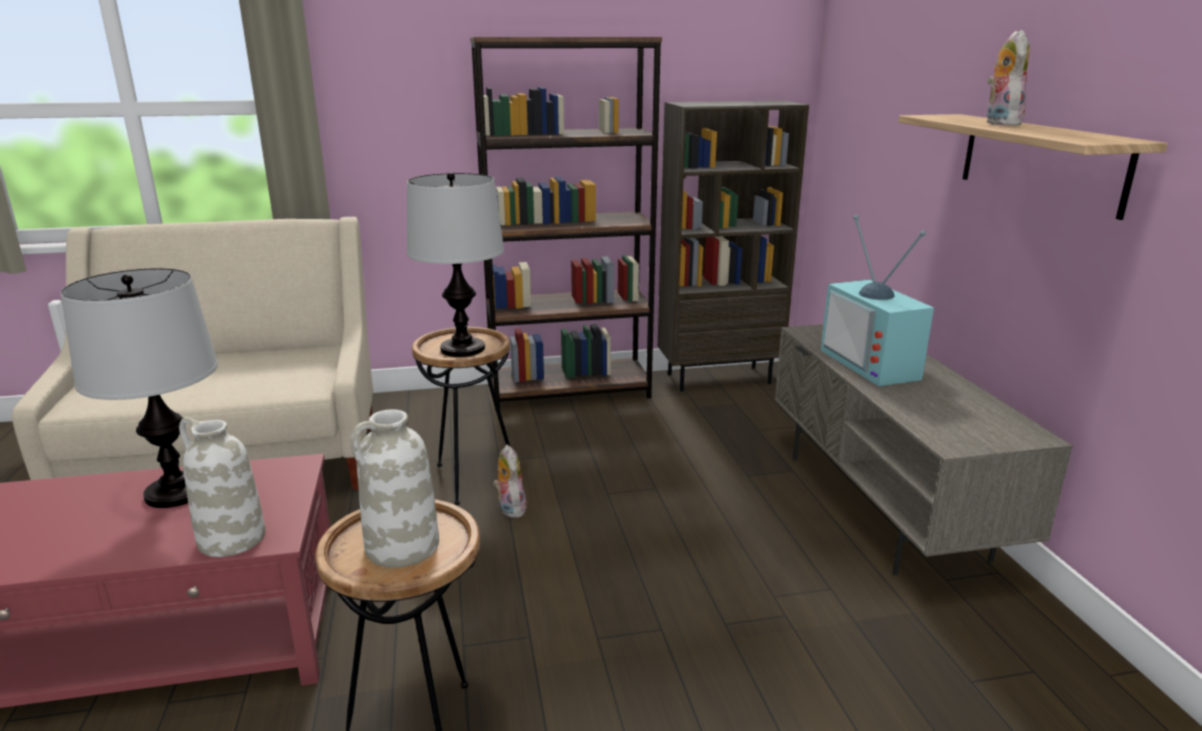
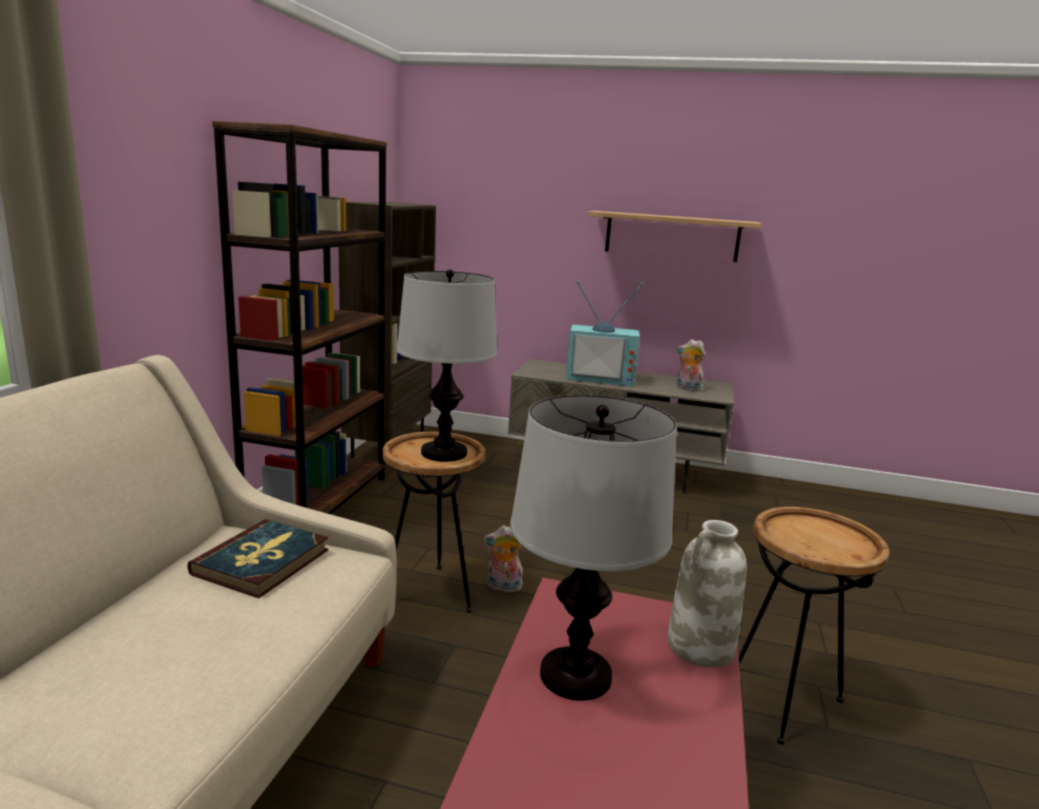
camera: 65 degrees left, 5 degrees down
(290, 366) = (262, 562): none -> book
(402, 547) = (824, 537): white vase -> none
(999, 123) = (659, 215): plush toy -> plush toy (687, 389)

